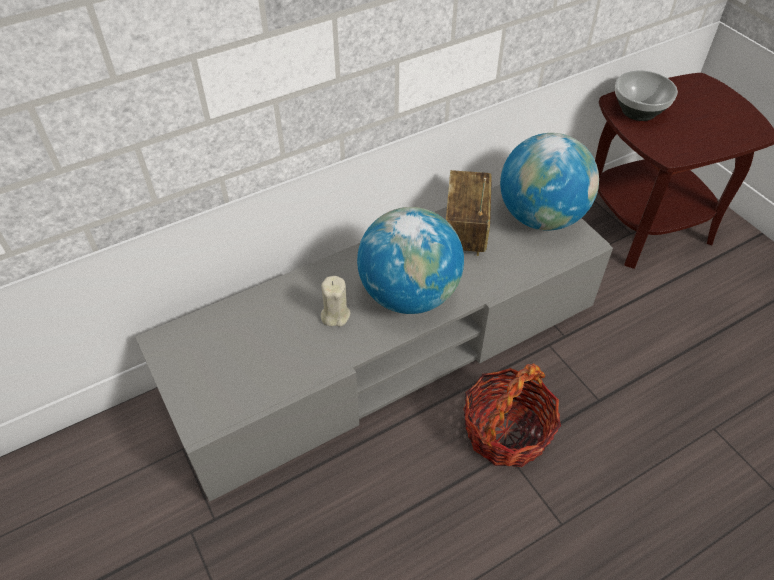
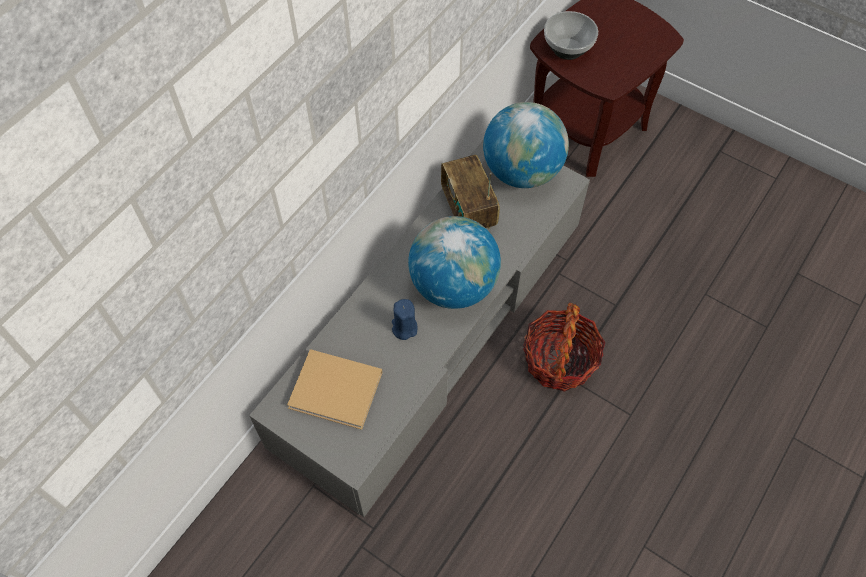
camera: 25 degrees left, 10 degrees up
(232, 348) = (338, 391): none -> beige book
(335, 315) = (404, 327): beige candle -> blue candle

